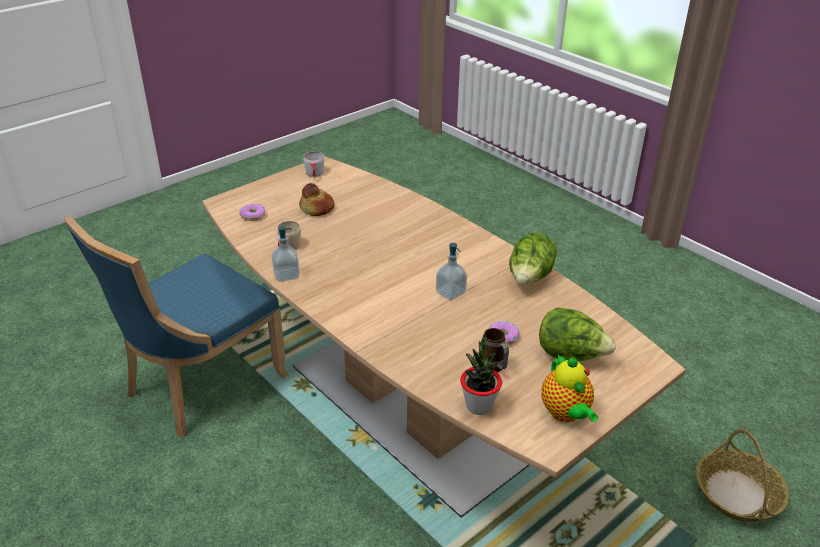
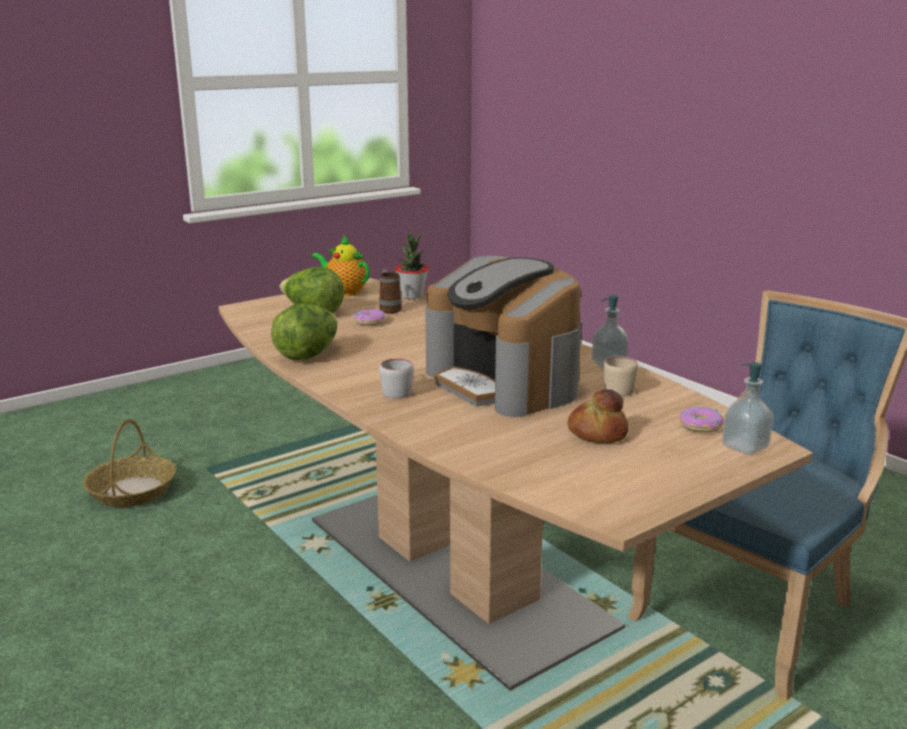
camera: 175 degrees left, 15 degrees down
(315, 175) = (624, 491): grey mug -> grey mug (397, 390)
(370, 250) = (504, 383): none -> coffee machine
(450, 293) = (409, 347): soap dispenser -> soap dispenser (745, 447)
(566, 413) = (344, 292): teapot -> teapot turned 45 degrees counterclockwise

